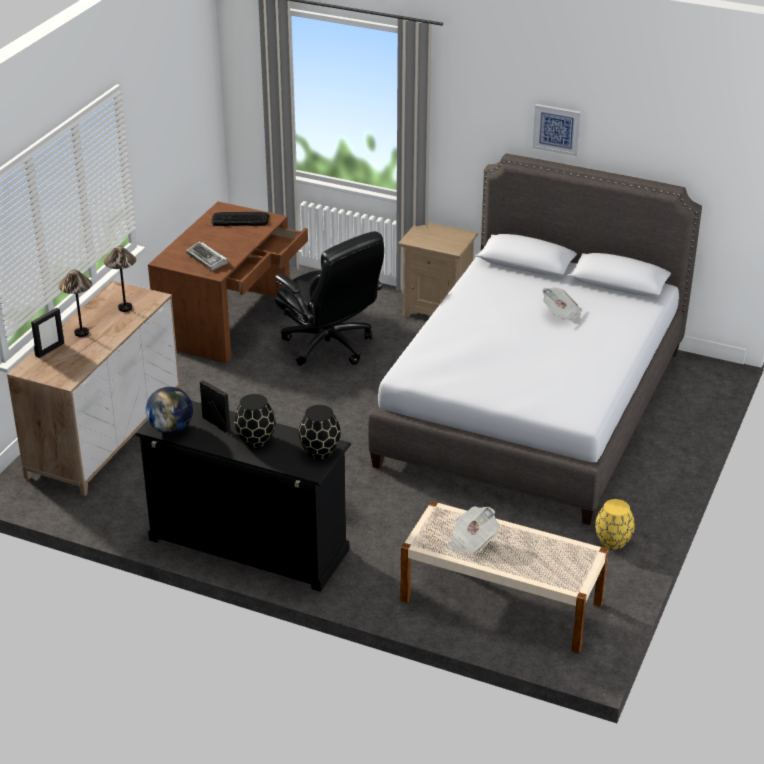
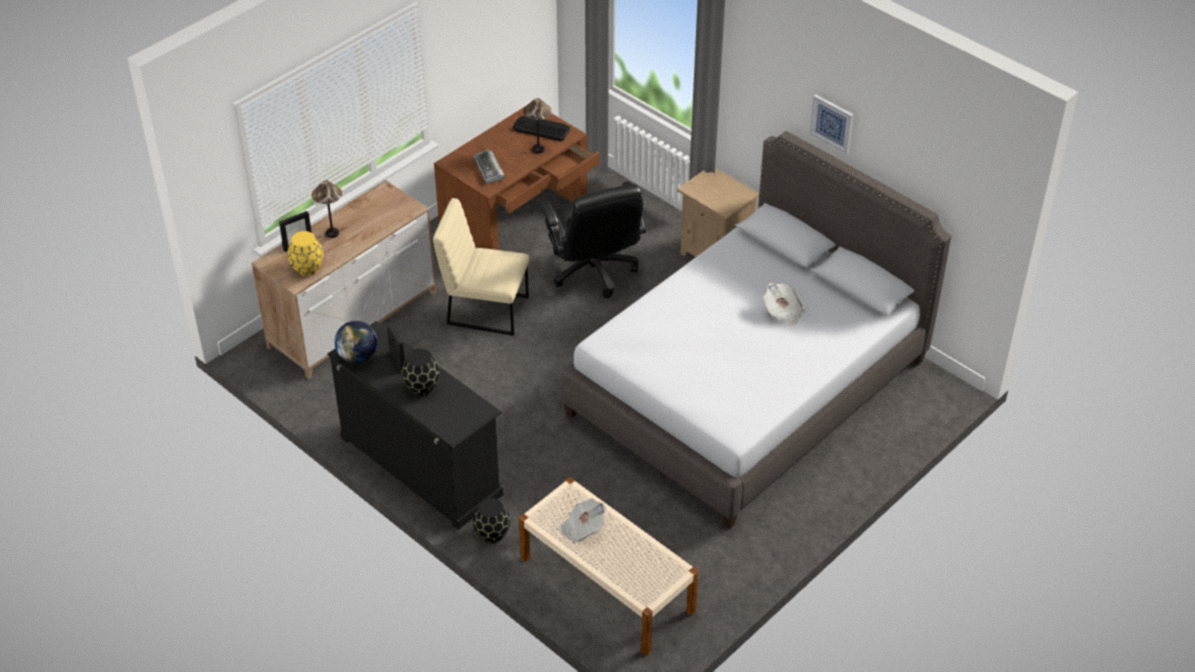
camera: 20 degrees right, 10 degrees up
(125, 308) = (381, 214): table lamp -> table lamp (538, 149)
(239, 398) = (485, 309): none -> beige chair
(319, 451) = (469, 413): black vase -> black vase (491, 534)
(613, 542) = (740, 552): yellow vase -> yellow vase (307, 269)

